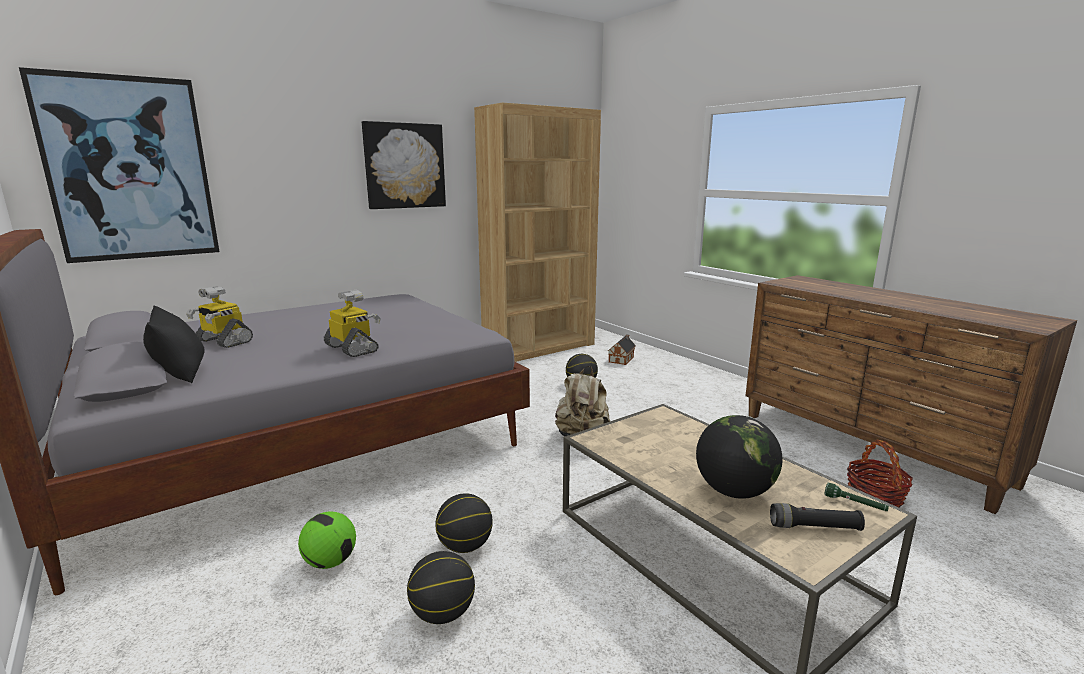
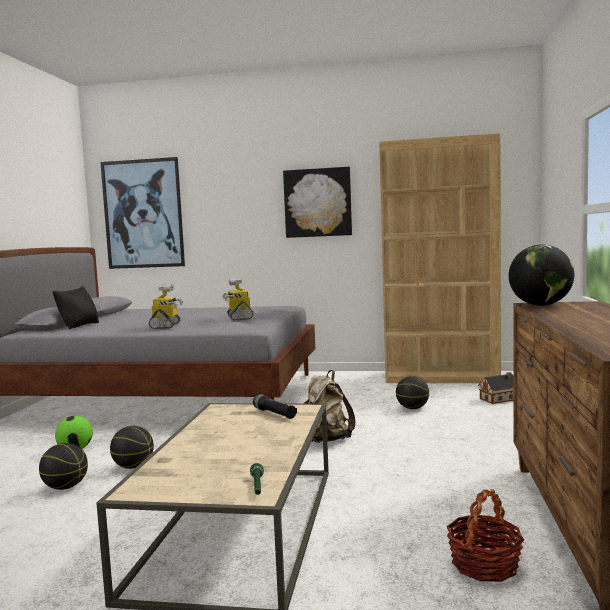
camera: 45 degrees right, 10 degrees down
(223, 341) = (133, 317): toy robot -> toy robot (239, 317)
(734, 491) = (208, 453): globe -> globe (540, 305)
(814, 527) = (191, 483): black flashlight -> black flashlight (274, 414)

